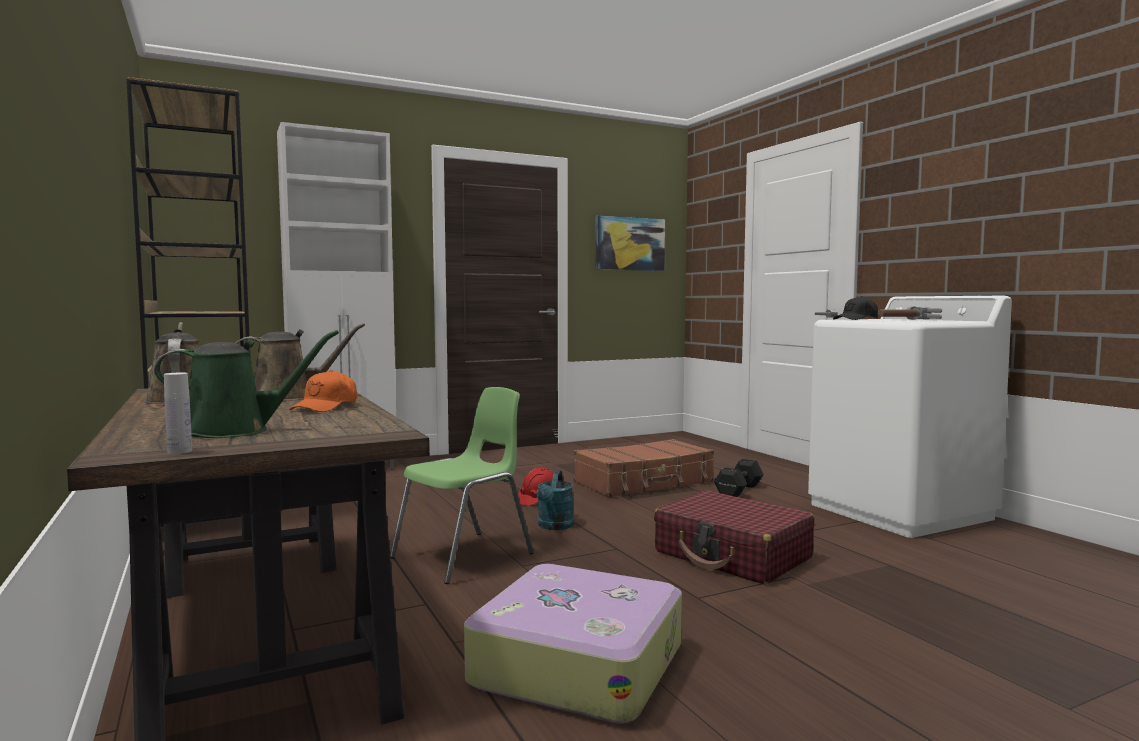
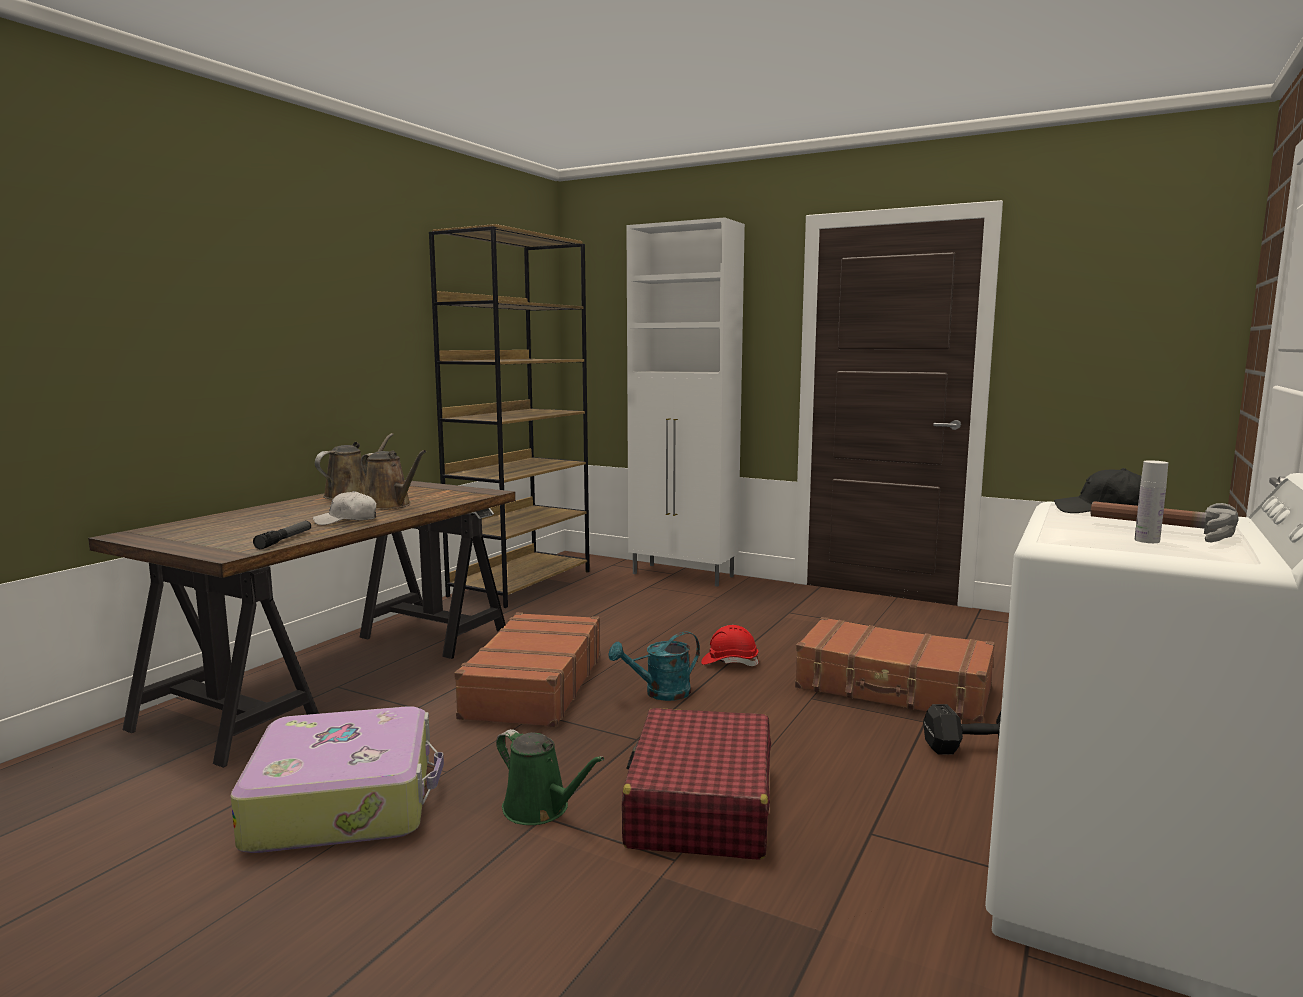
camera: 55 degrees right, 5 degrees up
(179, 451) = (142, 539): white bottle -> white bottle (1147, 540)
(235, 431) = (223, 530): green watering can -> green watering can (540, 809)
(326, 407) = (346, 520): orange cap -> white cap
(367, 421) = (284, 540): none -> flashlight
(465, 556) = (533, 686): green chair -> brown suitcase
(629, 244) = (1114, 322): picture -> none

